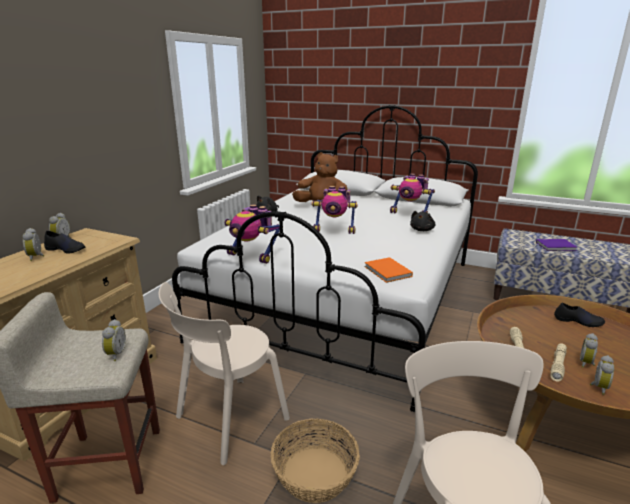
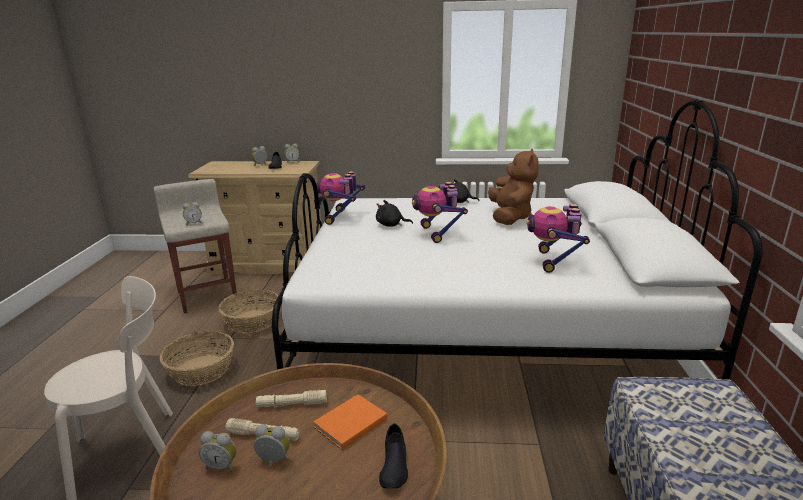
camera: 70 degrees right, 0 degrees up
(228, 420) = (252, 321): beige chair -> basket
(388, 272) = (336, 270): orange book -> orange book (348, 423)
(422, 230) = (490, 274): black plush toy -> black plush toy (391, 225)
(556, 246) = (700, 447): purple book -> none

